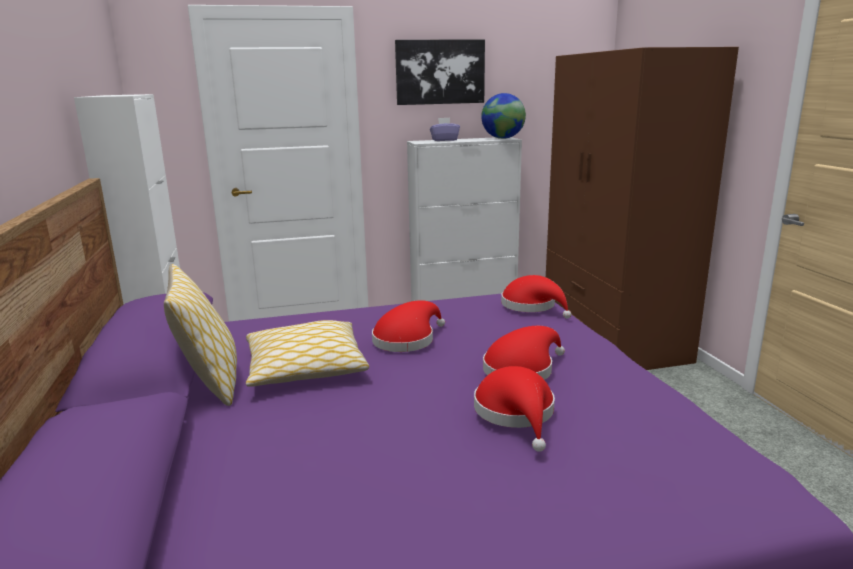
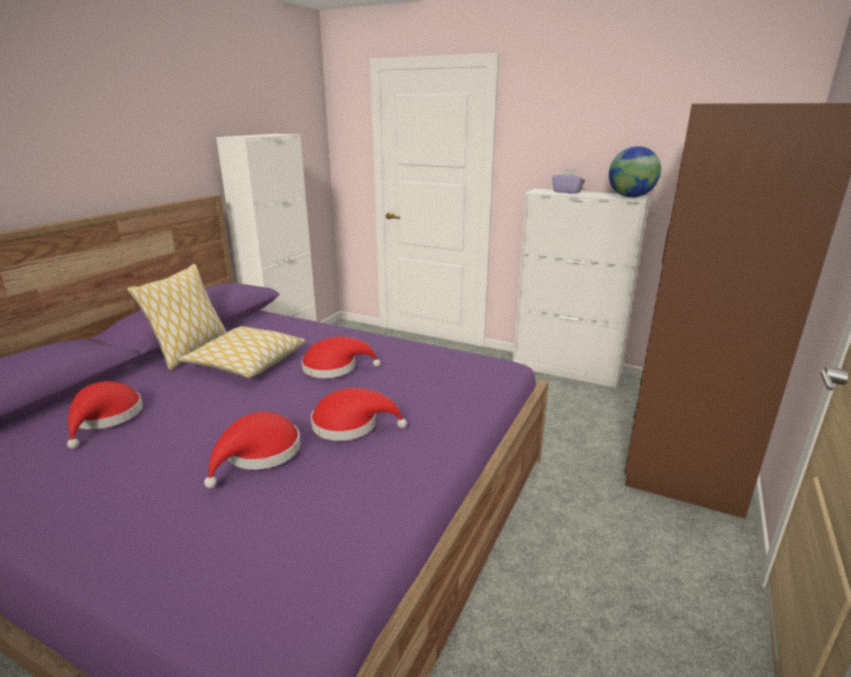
camera: 40 degrees right, 5 degrees up
(440, 72) = (578, 119): picture -> none
(532, 306) = (476, 377): red hat -> red hat (105, 418)

